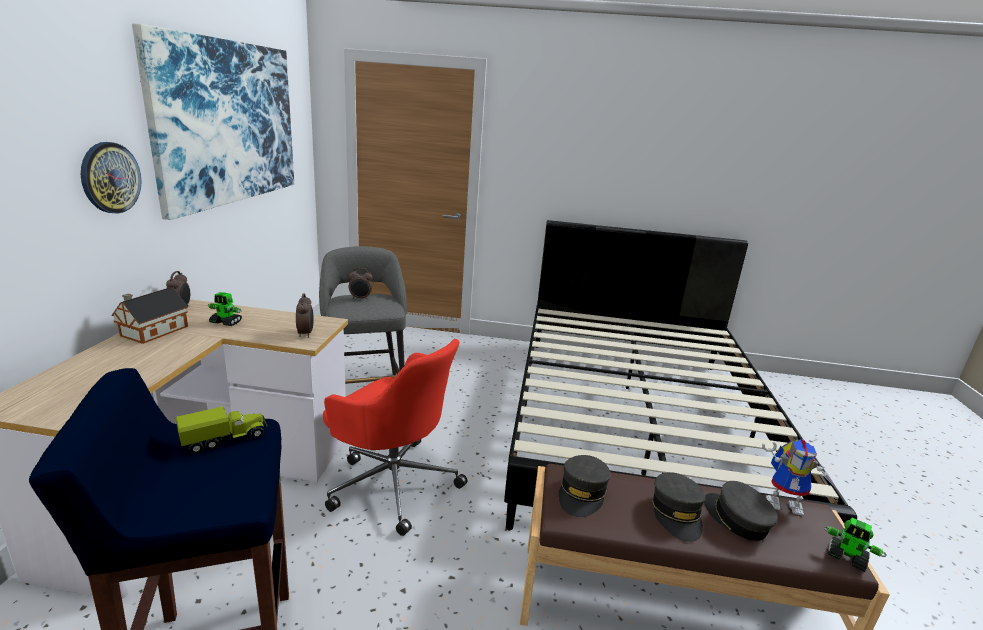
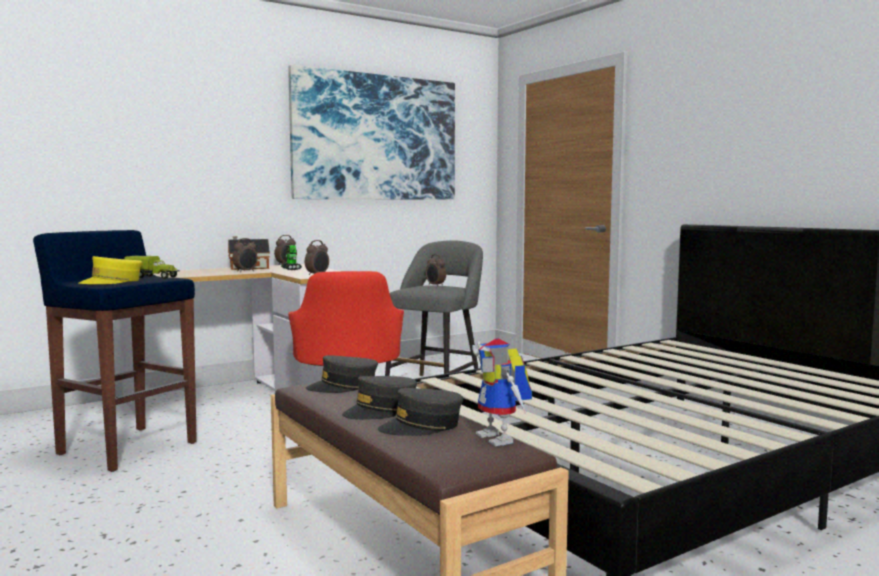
camera: 50 degrees right, 15 degrees down
(110, 178) = (252, 162): wall clock -> none
(184, 345) = (245, 271): none -> alarm clock
(215, 484) = (112, 282): none -> yellow cap
(736, 519) = (422, 426): grey cap -> grey cap turned 135 degrees counterclockwise
(847, 558) = (455, 468): toy robot -> none

